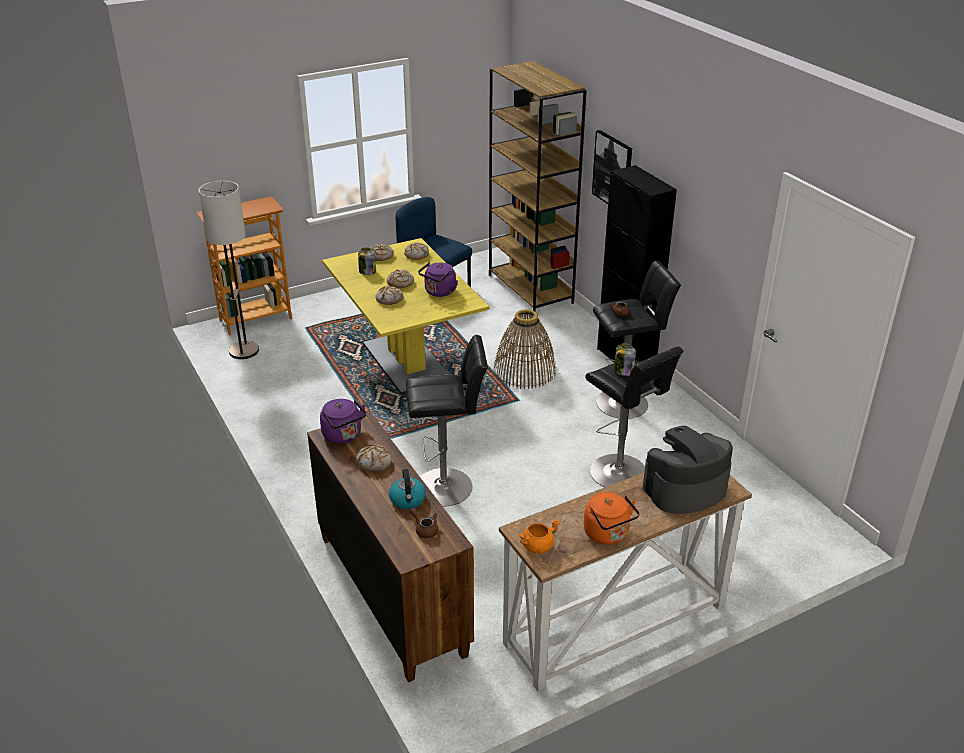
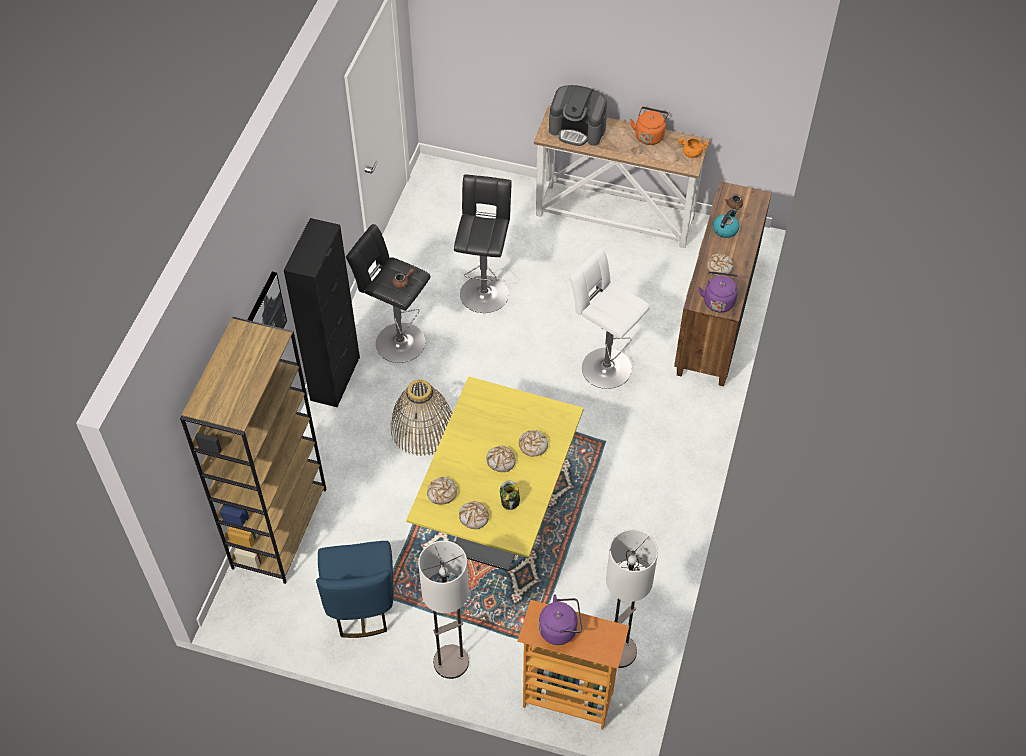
camera: 135 degrees left, 20 degrees up
(347, 298) = (451, 661): none -> floor lamp
(439, 292) = (485, 423): purple kettle -> purple kettle (560, 629)
(448, 486) = (603, 366): black stool -> white stool
(623, 371) = (478, 234): jar -> none

